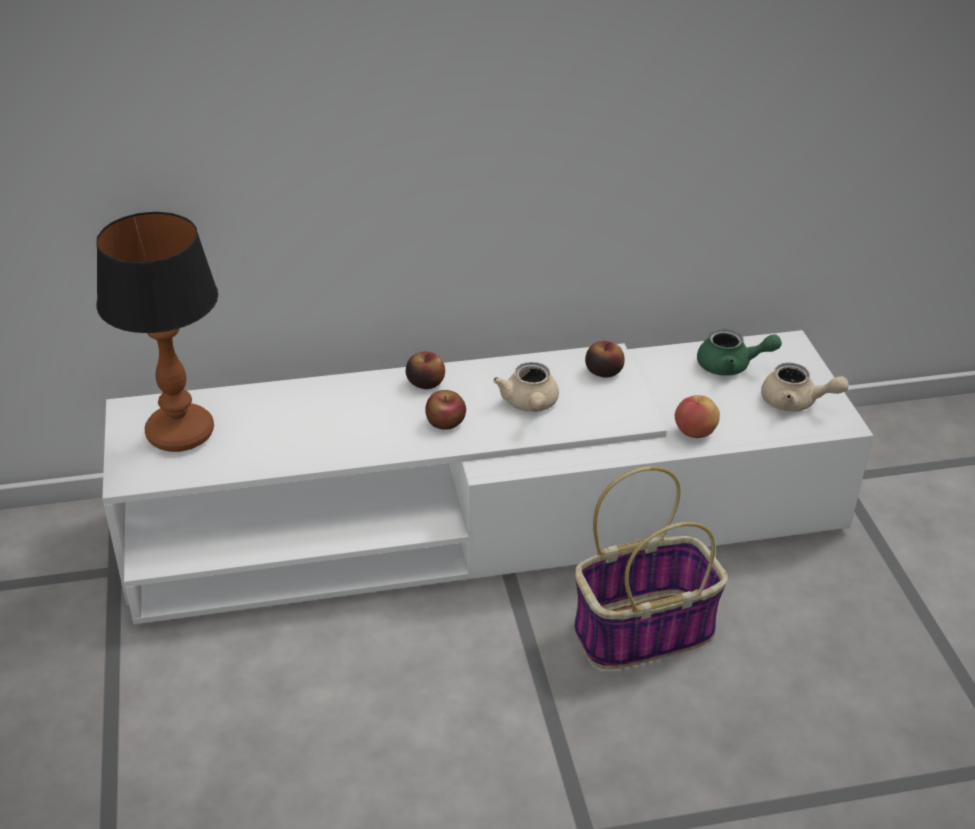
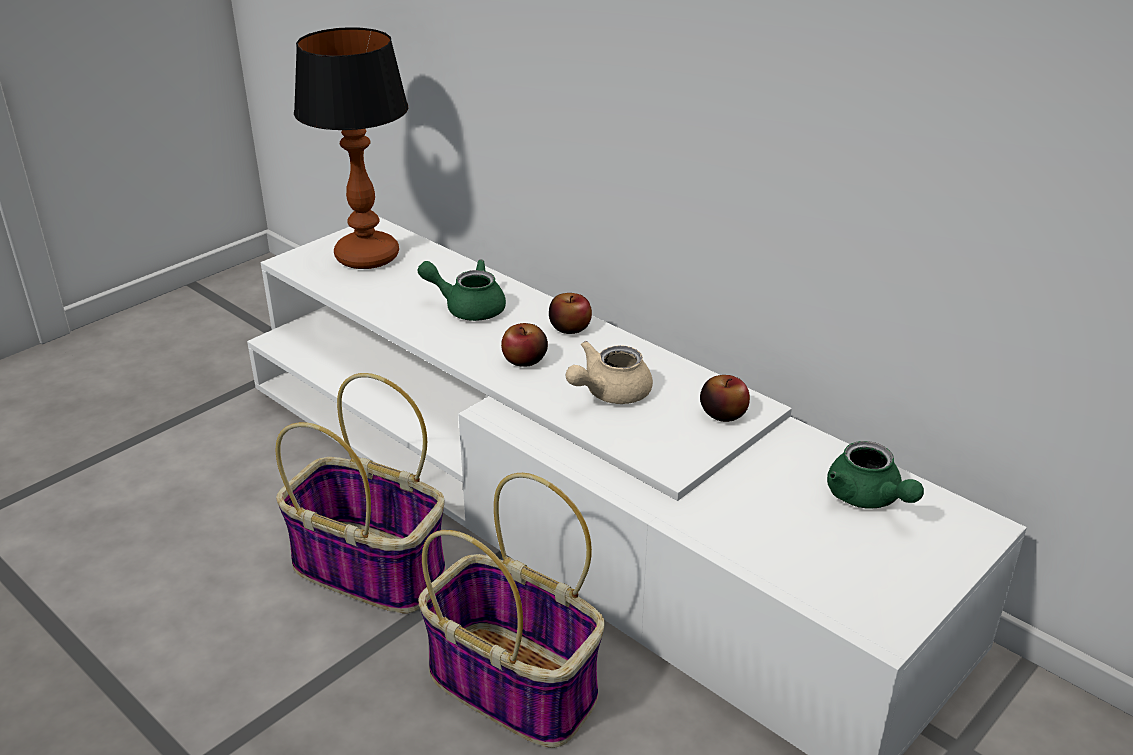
camera: 55 degrees right, 5 degrees down
(336, 416) = (467, 307): none -> green teapot
(457, 652) = (372, 568): none -> basket
(694, 432) = (709, 518): apple -> none
(795, 402) = (869, 575): beige teapot -> none

